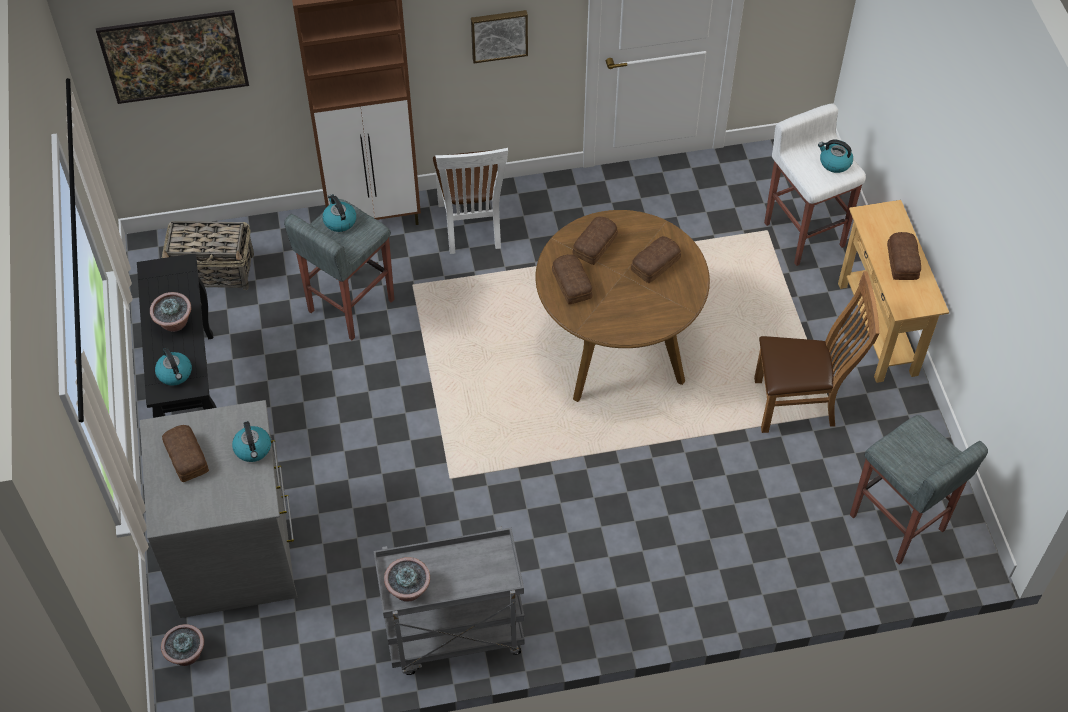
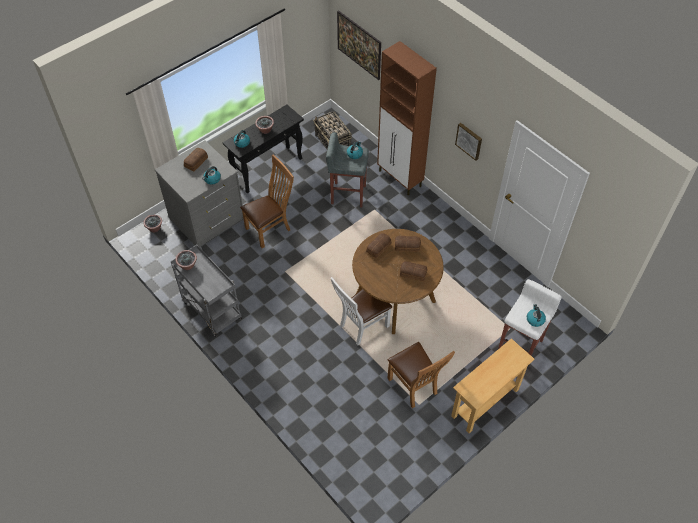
camera: 60 degrees right, 0 degrees up
(337, 457) = (270, 228): none -> brown chair
(471, 229) = (420, 214): white chair -> white chair (361, 326)
(897, 524) = (373, 459): grey stool -> none
(903, 261) = (494, 375): bread -> none

